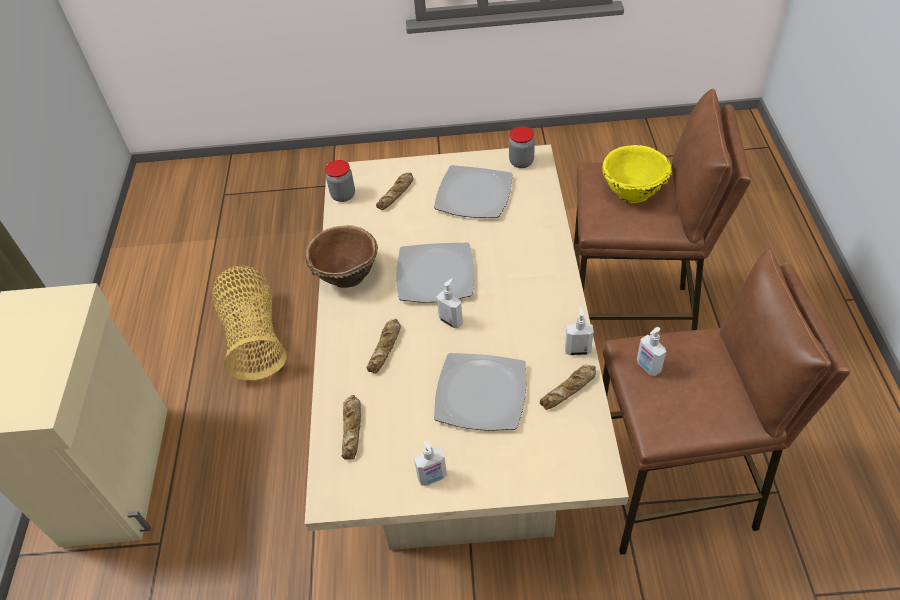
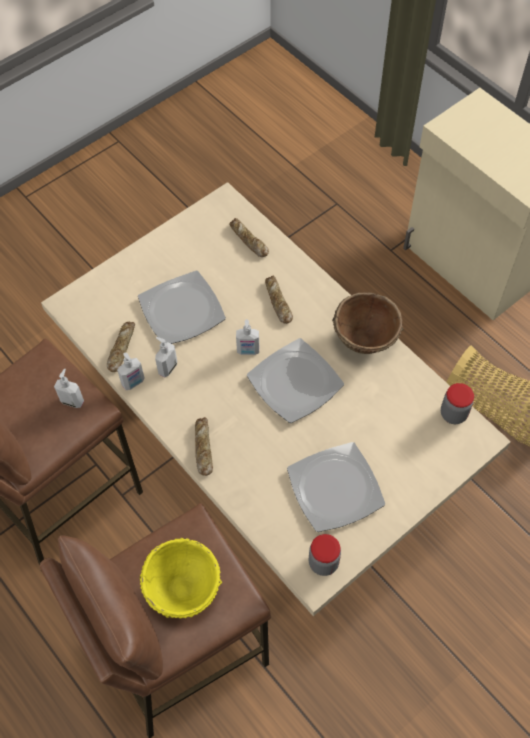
camera: 140 degrees right, 10 degrees up
(396, 194) = (407, 445): bread -> bread (203, 448)
(432, 478) = (172, 244): soap dispenser -> soap dispenser (167, 368)

